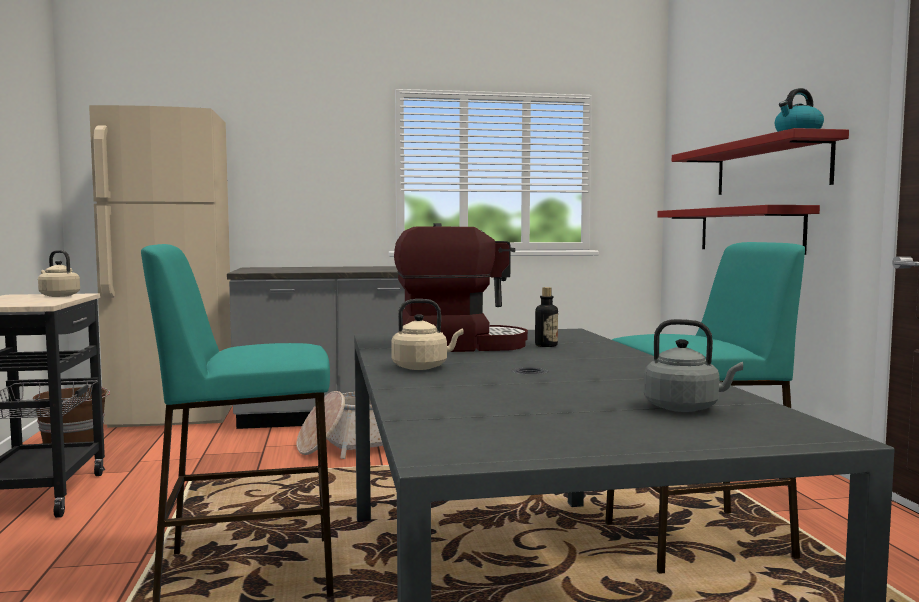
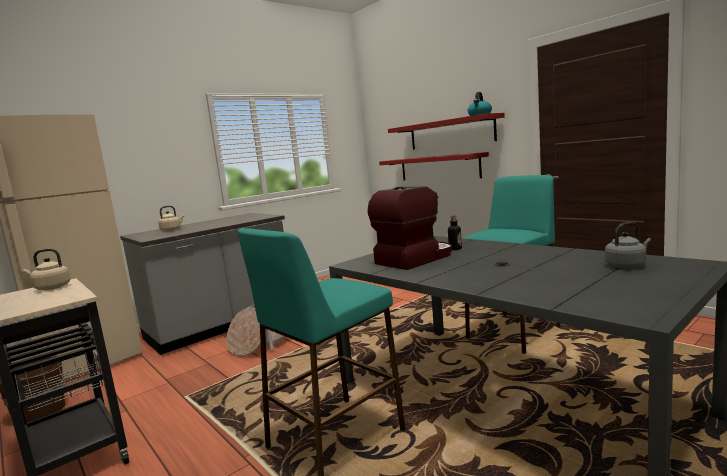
camera: 30 degrees left, 5 degrees up
(423, 367) = (450, 276): beige kettle -> beige kettle (171, 229)

